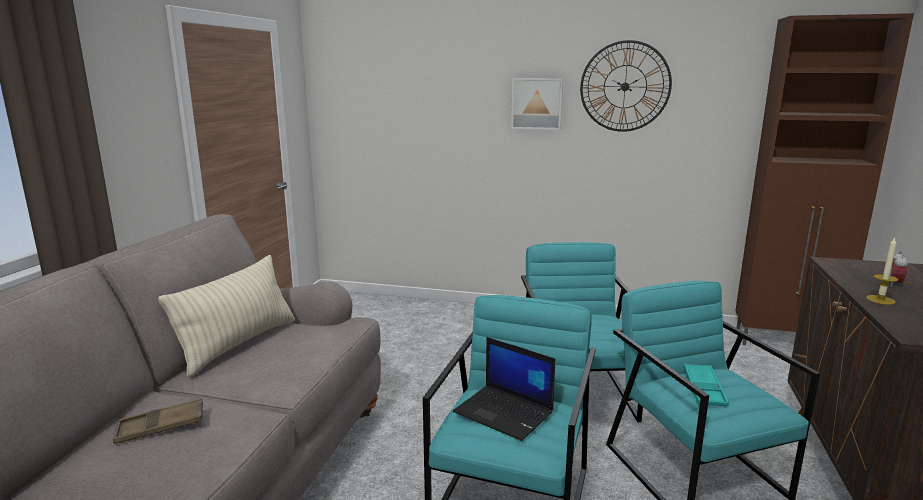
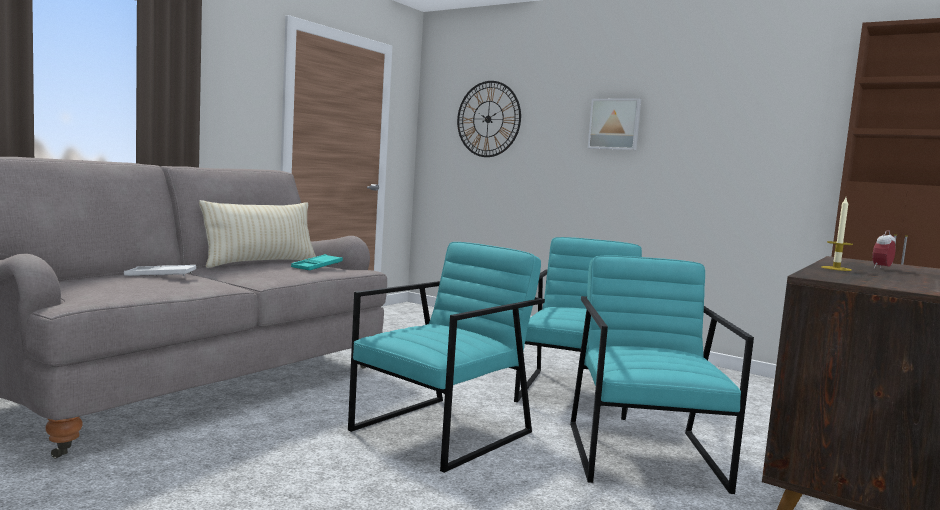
camera: 20 degrees right, 10 degrees down
(161, 426) = (160, 275): brown tray -> white tray
(505, 412) = (433, 331): laptop -> none
(625, 86) = (702, 107): wall clock -> wall clock (488, 119)
(704, 389) = (644, 352): turquoise tray -> turquoise tray (317, 266)

